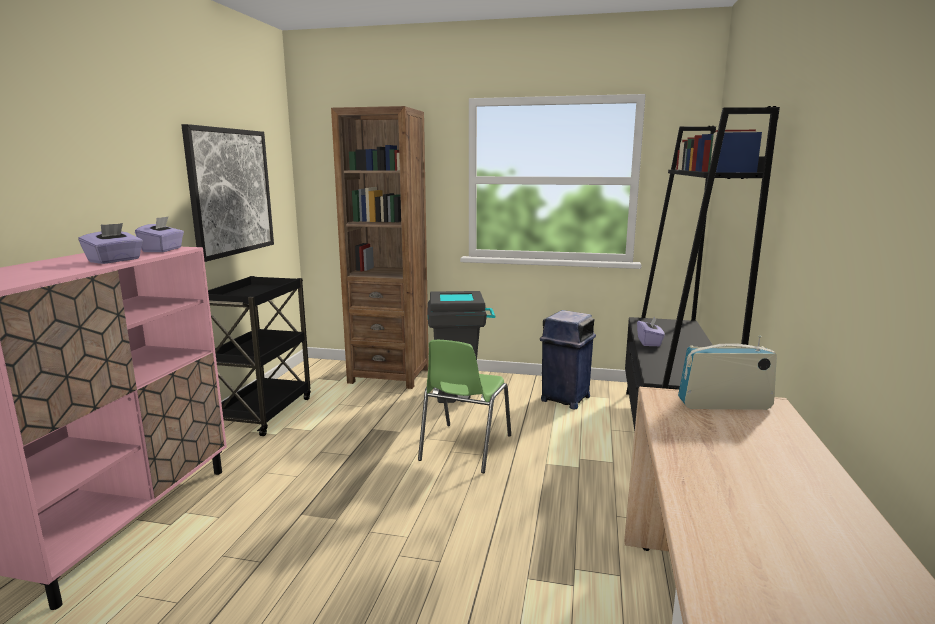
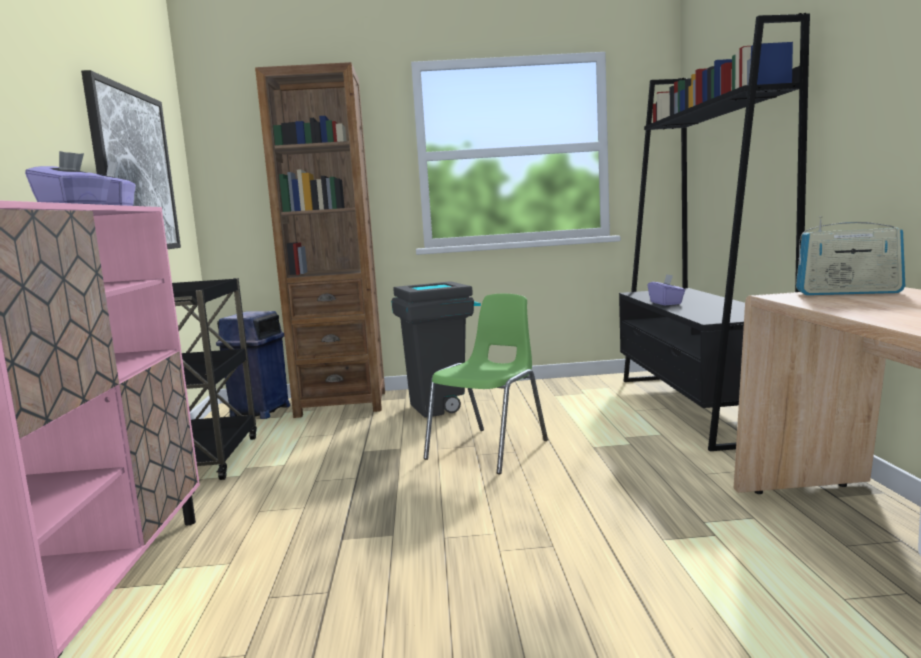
camera: 15 degrees left, 5 degrees down
(464, 448) = (490, 449): green chair -> green chair turned 150 degrees counterclockwise
(565, 399) = (564, 394): blue trash can -> blue trash can (259, 412)
(724, 405) = (848, 293): radio -> radio turned 150 degrees counterclockwise

